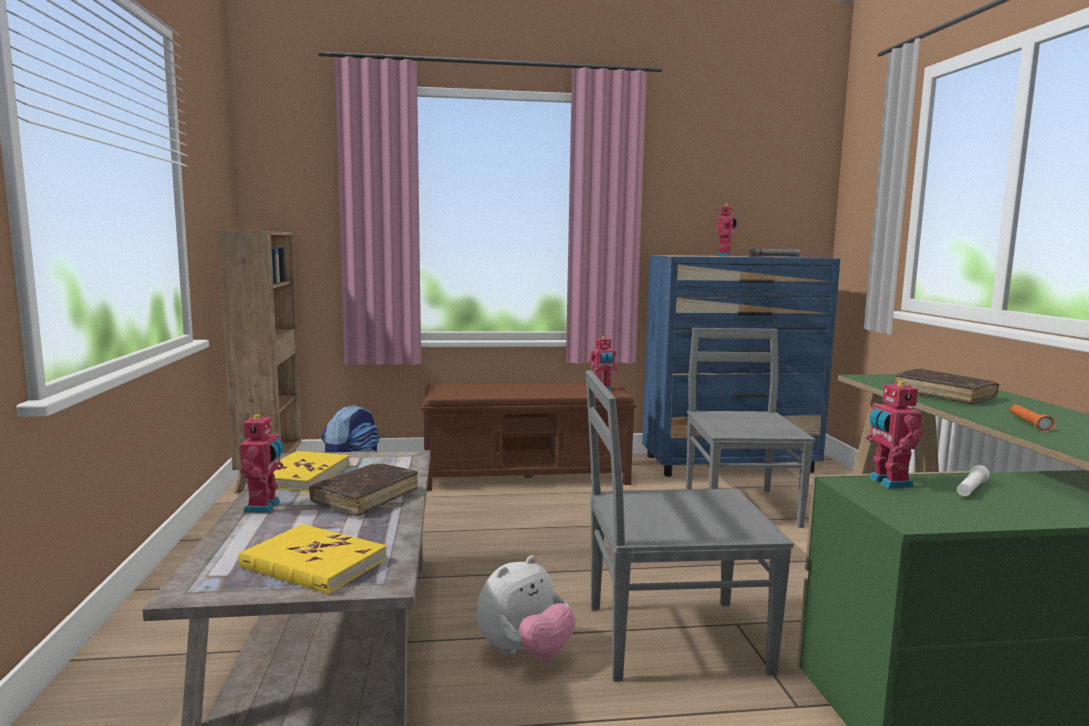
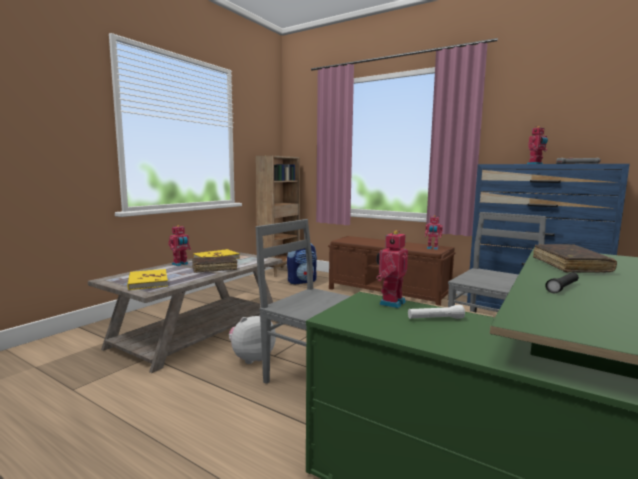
camera: 40 degrees right, 0 degrees up
(524, 653) = (251, 358): plush toy -> plush toy turned 150 degrees clockwise
(1029, 423) = (562, 288): orange flashlight -> black flashlight

